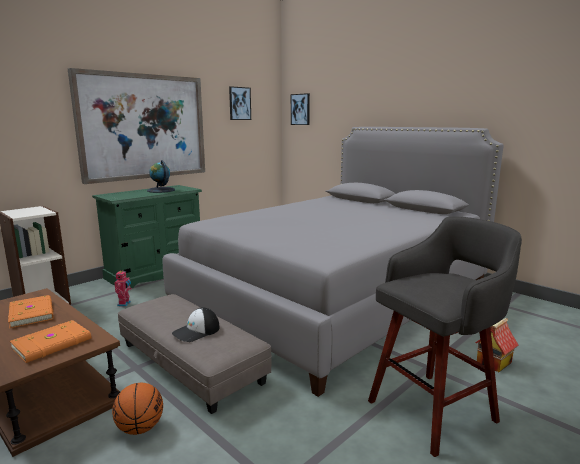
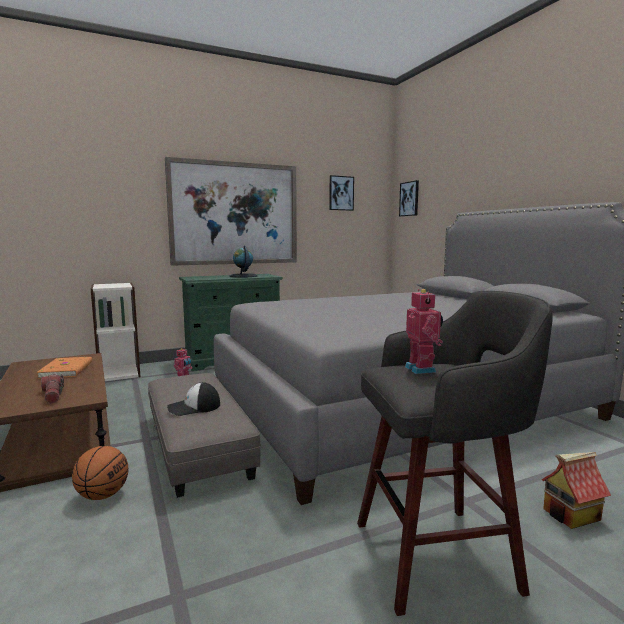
camera: 20 degrees right, 5 degrees down
(53, 344) = (53, 395): orange book -> flashlight
(426, 281) = (422, 369): none -> toy robot

